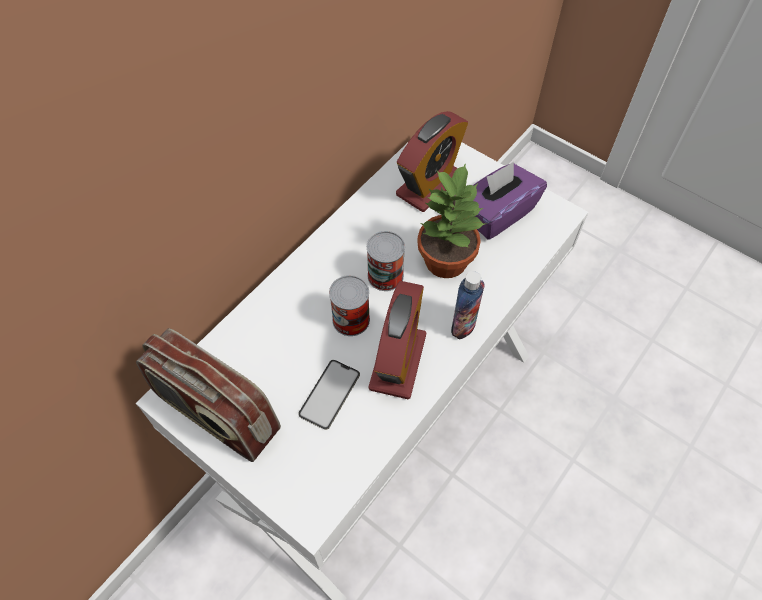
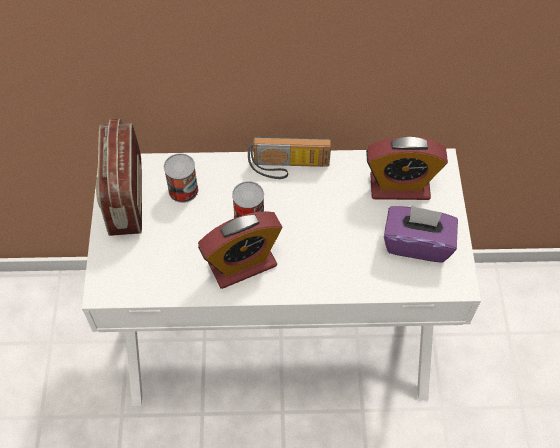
camera: 50 degrees right, 0 degrees up
(327, 250) = (288, 168): none -> radio
(329, 394) = (187, 244): phone -> none
(385, 276) = (300, 213): can -> can (183, 190)
(445, 259) = (347, 238): potted plant -> none
(463, 326) = (303, 283): bottle -> none

